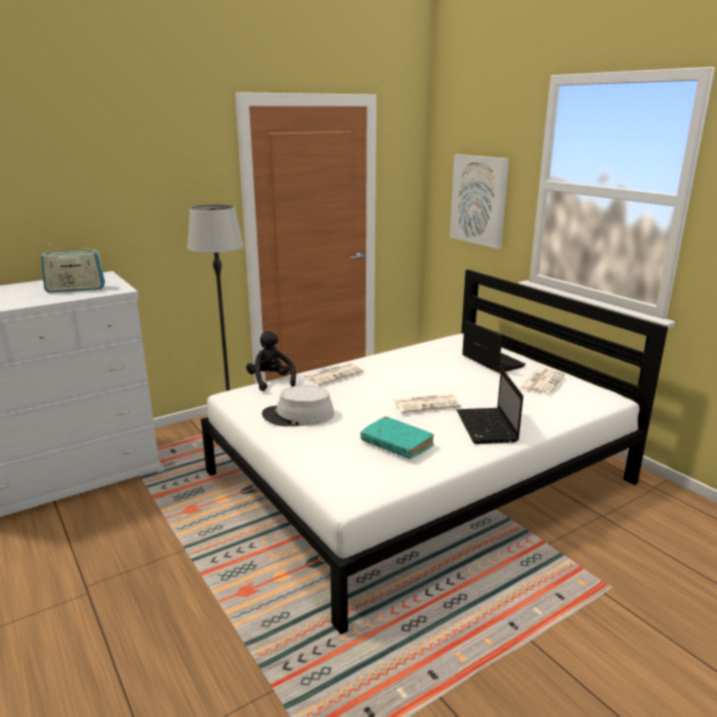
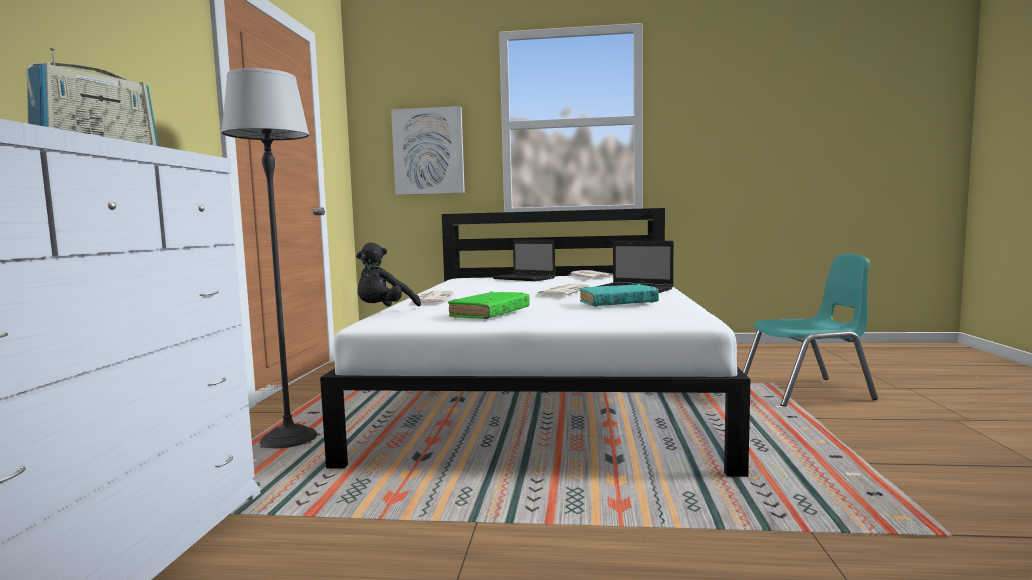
camera: 50 degrees left, 15 degrees down
(271, 381) = (384, 311): black plush toy -> black plush toy turned 75 degrees counterclockwise
(298, 415) = (490, 314): grey hat -> green book
(491, 361) = (525, 278): laptop -> laptop turned 150 degrees counterclockwise
(616, 618) = (806, 392): none -> turquoise chair

